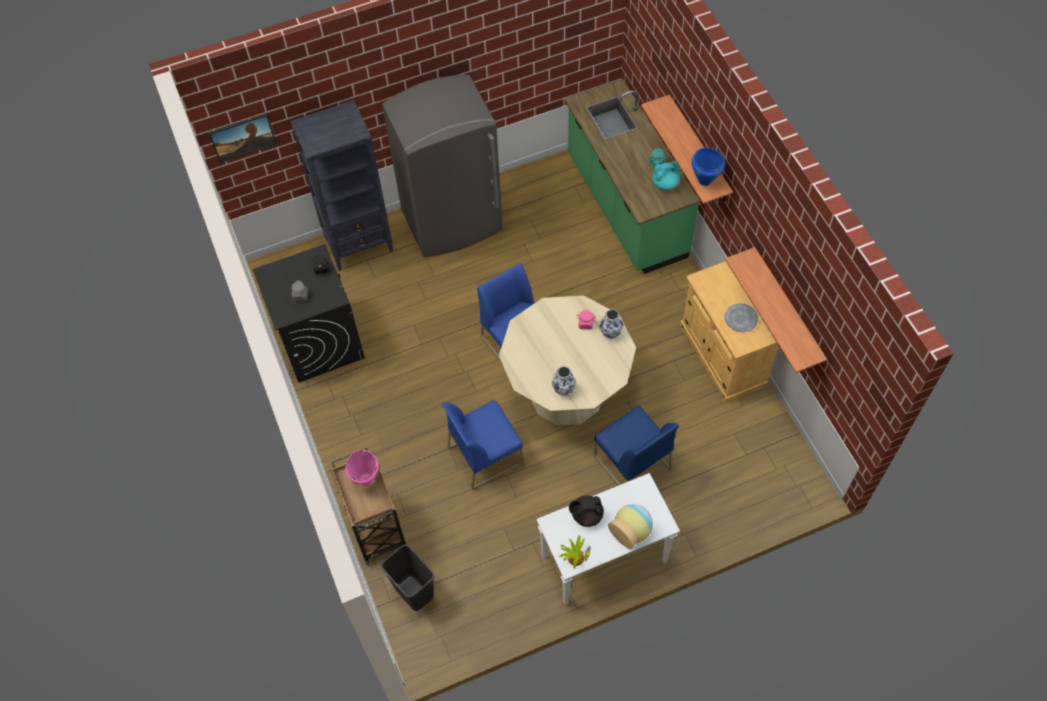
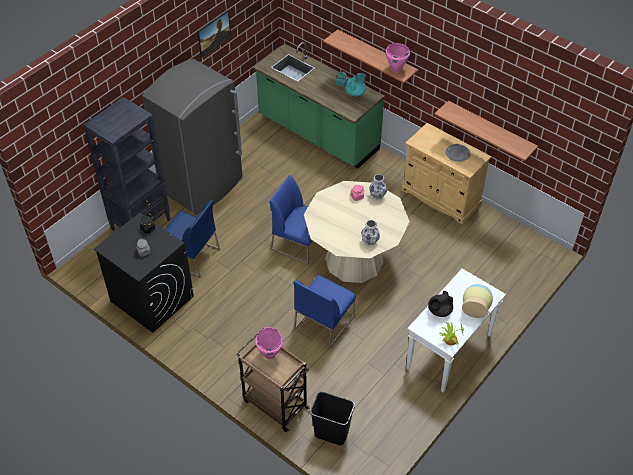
camera: 30 degrees left, 10 degrees down
(245, 145) = (52, 155): picture -> picture (214, 40)
(632, 463) = (427, 285): blue chair -> blue chair (191, 256)
(705, 180) = (396, 69): blue cooking pot -> pink cooking pot

